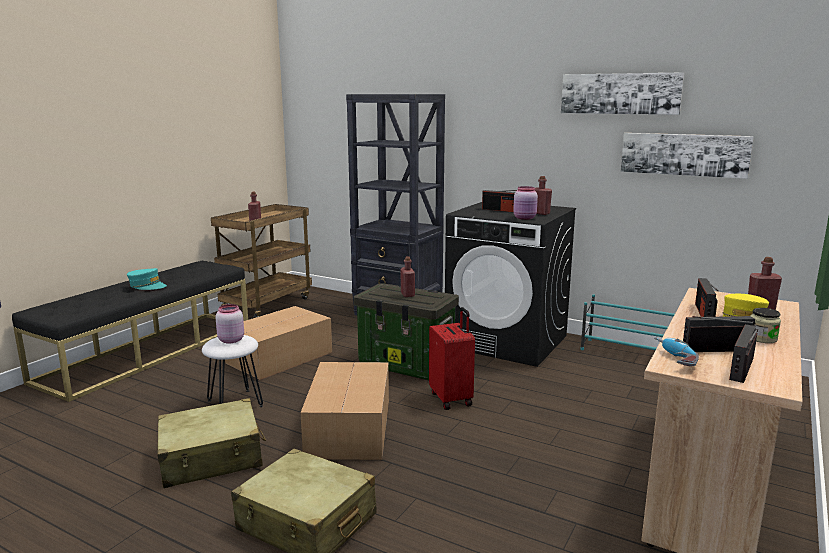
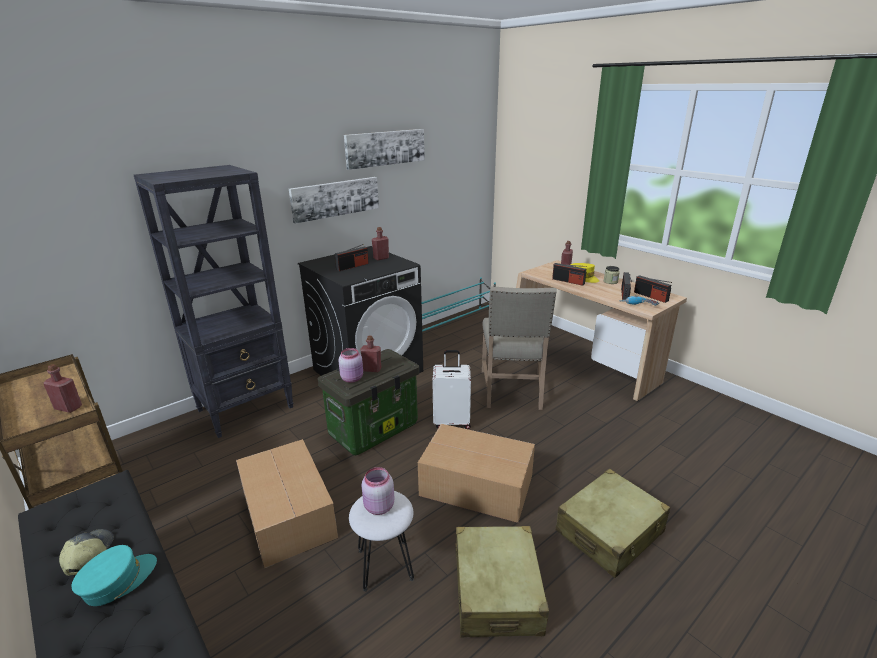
camera: 70 degrees left, 10 degrees up
(167, 277) = (88, 555): none -> cap
(452, 398) = (452, 421): red suitcase -> white suitcase
(525, 218) = (394, 265): pink jar -> pink jar (353, 378)
(556, 427) = (512, 390): none -> beige chair
(684, 154) = (427, 188): picture -> picture (335, 198)

